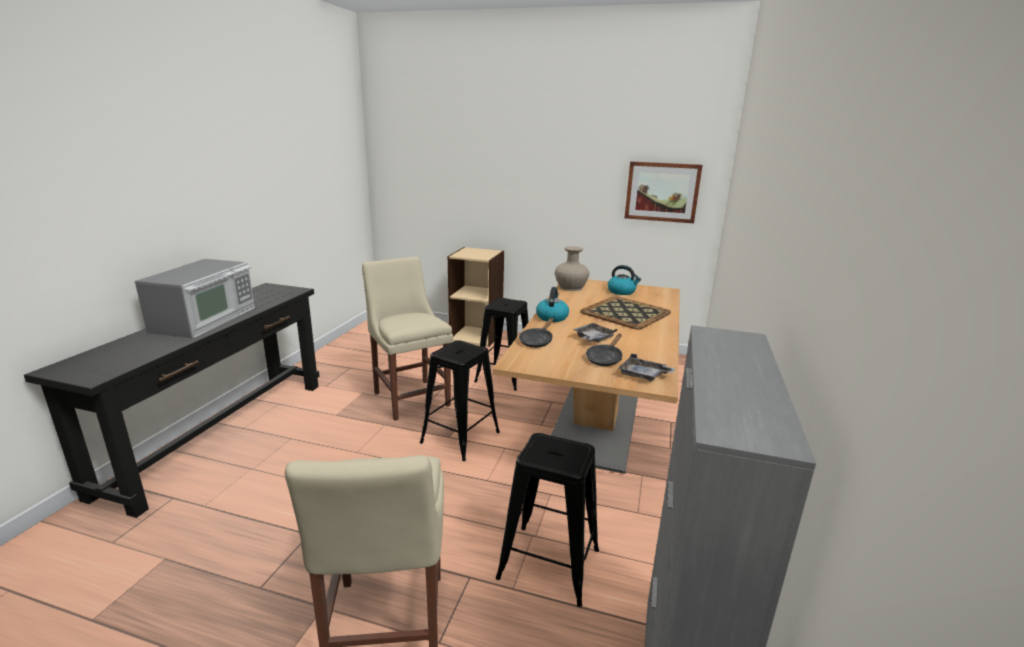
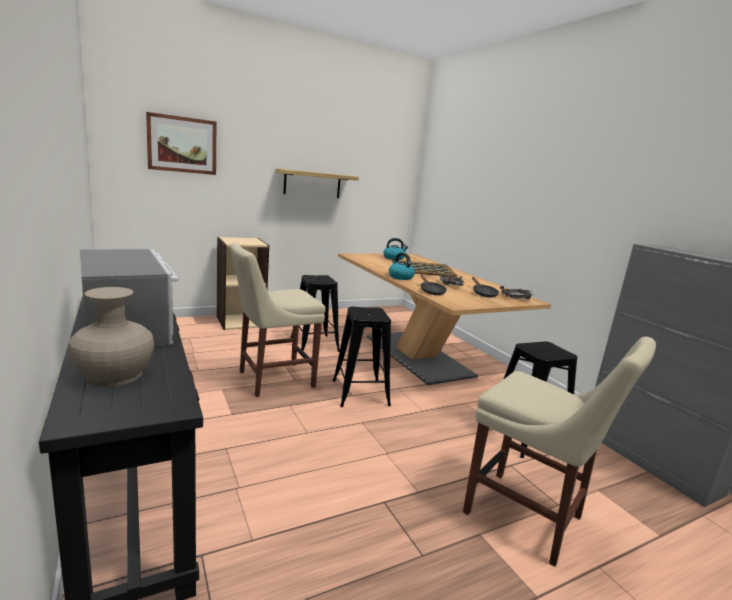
camera: 45 degrees left, 5 degrees down
(410, 397) = (272, 379): beige chair -> beige chair turned 45 degrees counterclockwise
(567, 191) = (312, 184): none -> shelf
(571, 287) = (361, 259): beige vase -> beige vase (114, 374)
(662, 192) = (380, 185): picture -> picture (182, 144)

